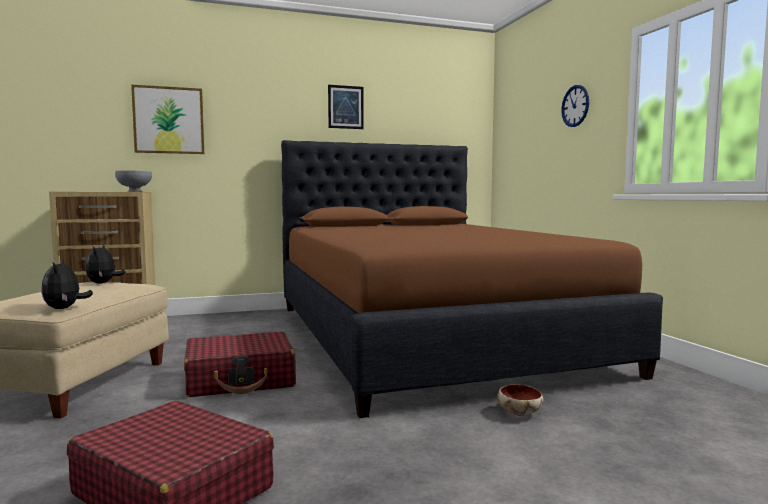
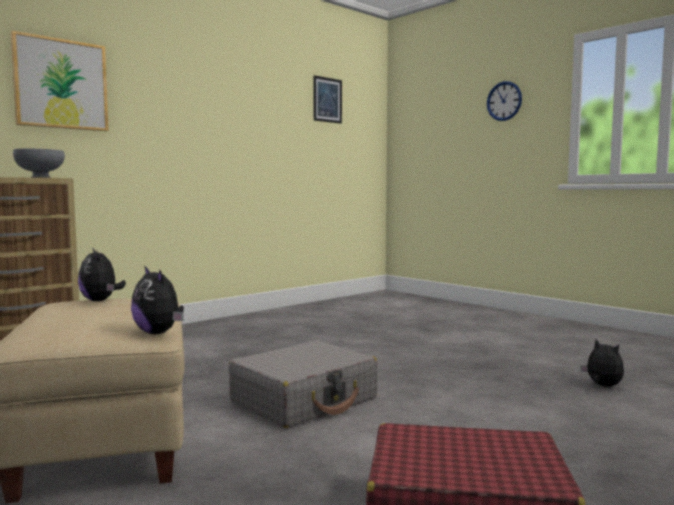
camera: 25 degrees left, 0 degrees up
(240, 379) = (305, 400): red suitcase -> grey suitcase
(345, 107) = (260, 84): picture -> picture (327, 100)
(427, 336) = (405, 332): brown bed -> none
(519, 412) = (602, 386): bowl -> plush toy

